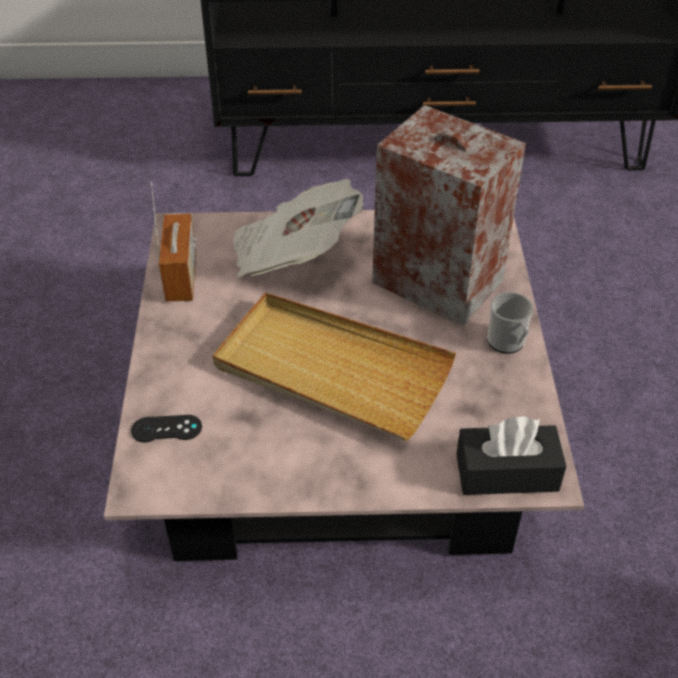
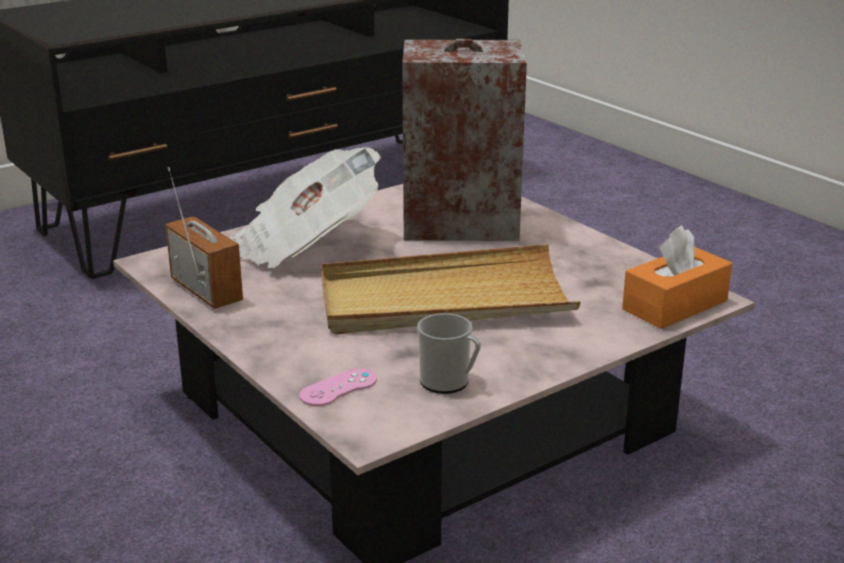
camera: 35 degrees left, 20 degrees down
(166, 429) = (338, 388): black game controller -> pink game controller
(506, 472) = (675, 305): black tissue box -> orange tissue box
(508, 343) = (570, 238): mug -> mug (449, 383)

